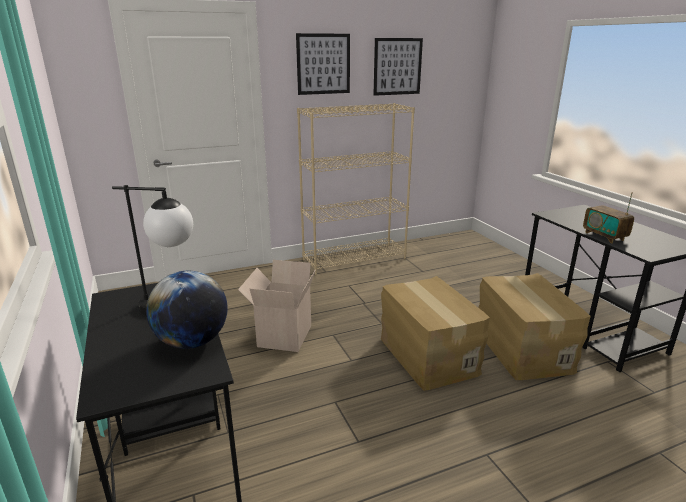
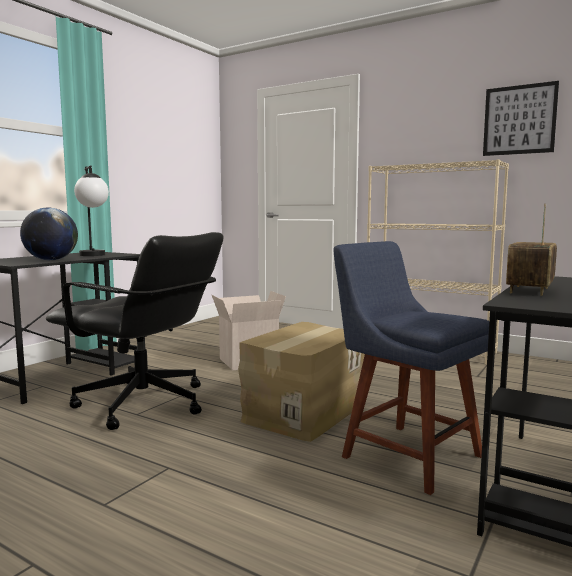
camera: 55 degrees right, 15 degrees down
(323, 64) = (422, 124): picture -> none
(337, 430) = (143, 404): none -> black office chair
(521, 349) = (406, 454): cardboard box -> blue chair

